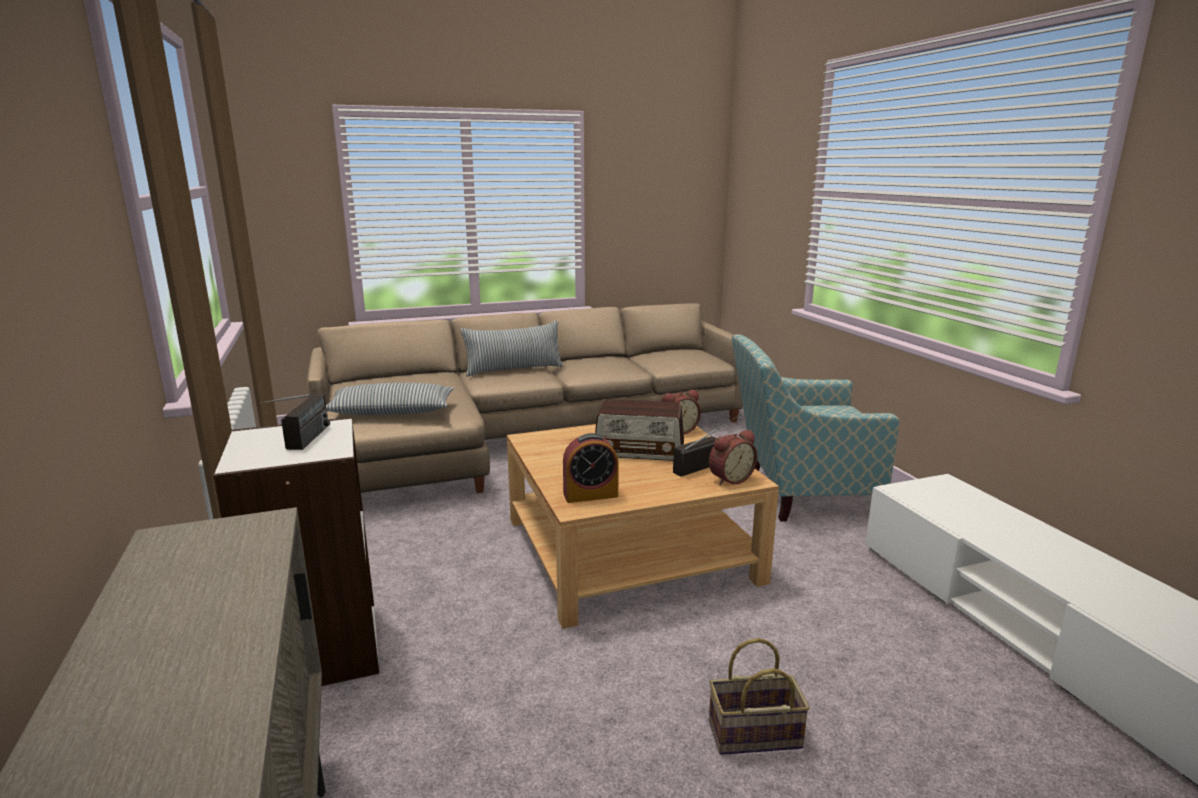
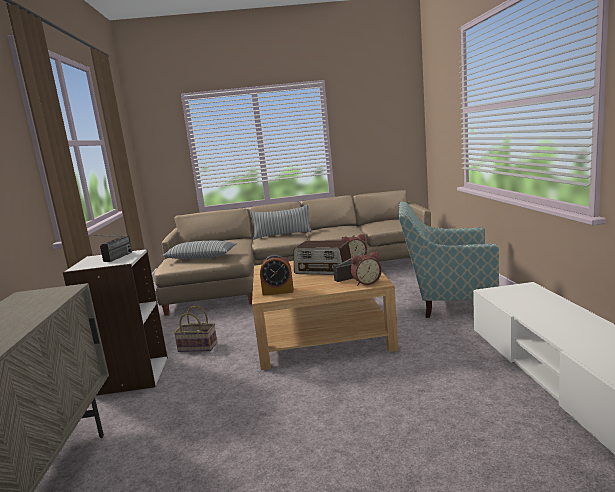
camera: 15 degrees right, 5 degrees down
(753, 736) = (341, 426): basket -> basket (196, 347)

